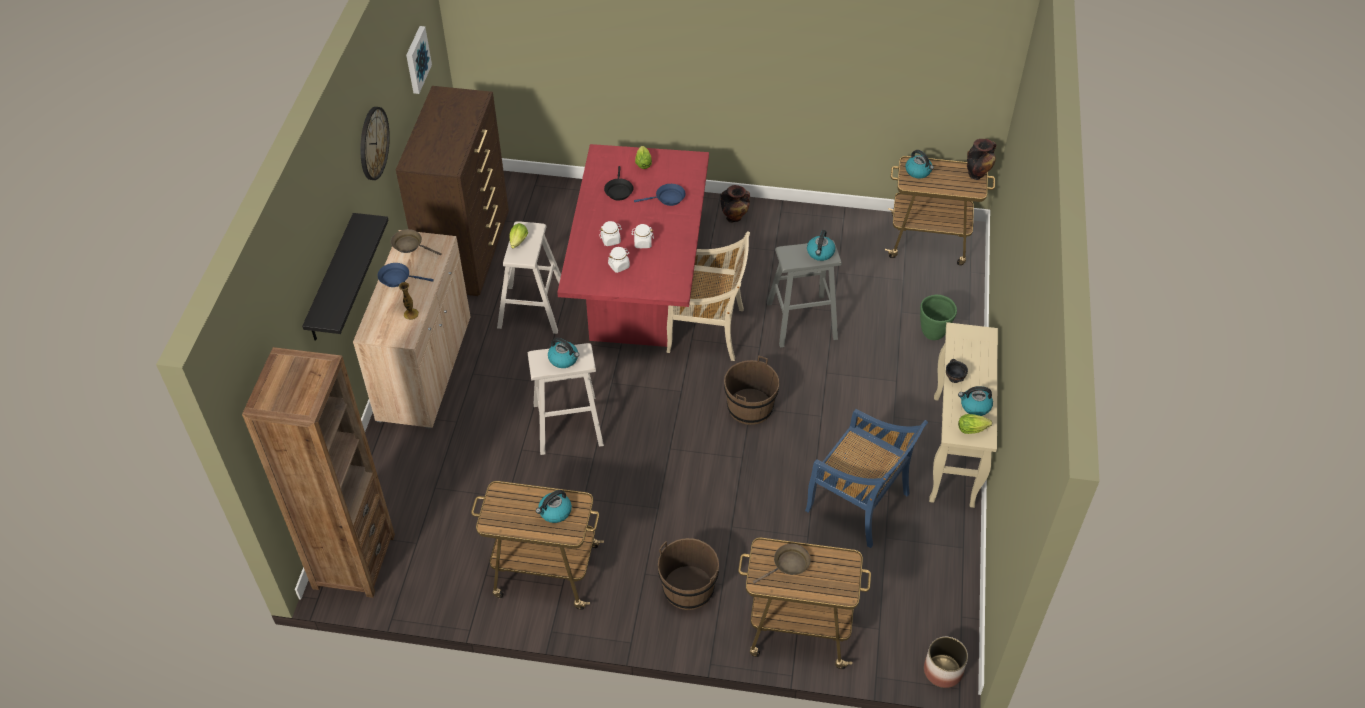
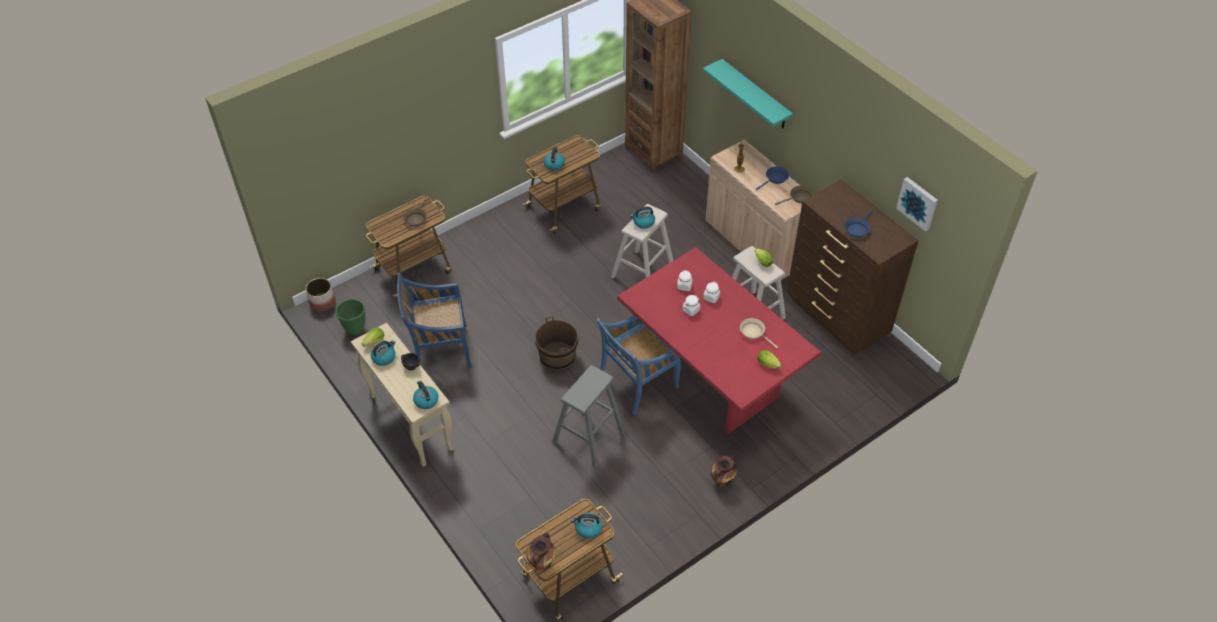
camera: 135 degrees right, 0 degrees up
(332, 280) = (755, 95): black shelf -> turquoise shelf
(373, 143) = (835, 132): wall clock -> none
(618, 191) = (754, 332): black frying pan -> beige frying pan
(667, 198) = (718, 351): blue frying pan -> blue frying pan (857, 229)
(688, 588) = (487, 248): brown bucket -> none
(707, 331) = (637, 383): beige chair -> blue chair
(820, 253) = (580, 394): kettle -> kettle (426, 400)
(933, 333) = (494, 497): green planter -> green planter (354, 329)

